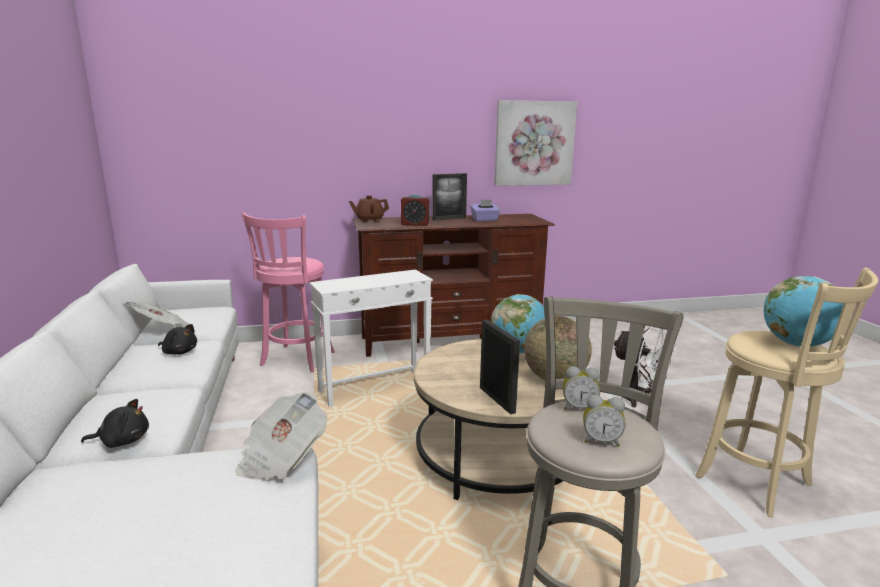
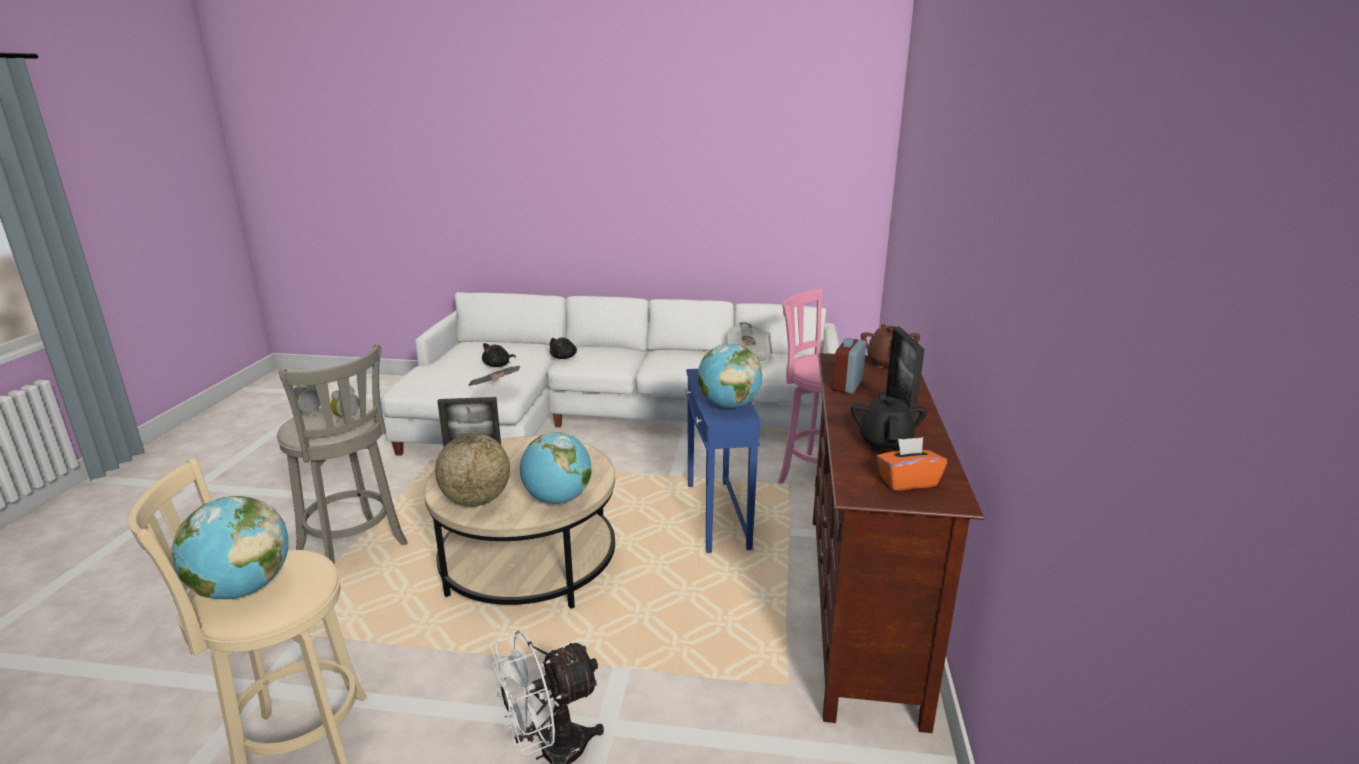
camera: 110 degrees right, 5 degrees up
(179, 352) = (689, 363): black plush toy -> black plush toy (498, 365)
(375, 388) = (717, 516): white side table -> blue side table
(396, 276) = (728, 406): none -> globe
(485, 220) = (885, 443): purple tissue box -> black teapot
(518, 218) = (907, 481): none -> orange tissue box
(534, 143) = (1024, 353): picture -> none

